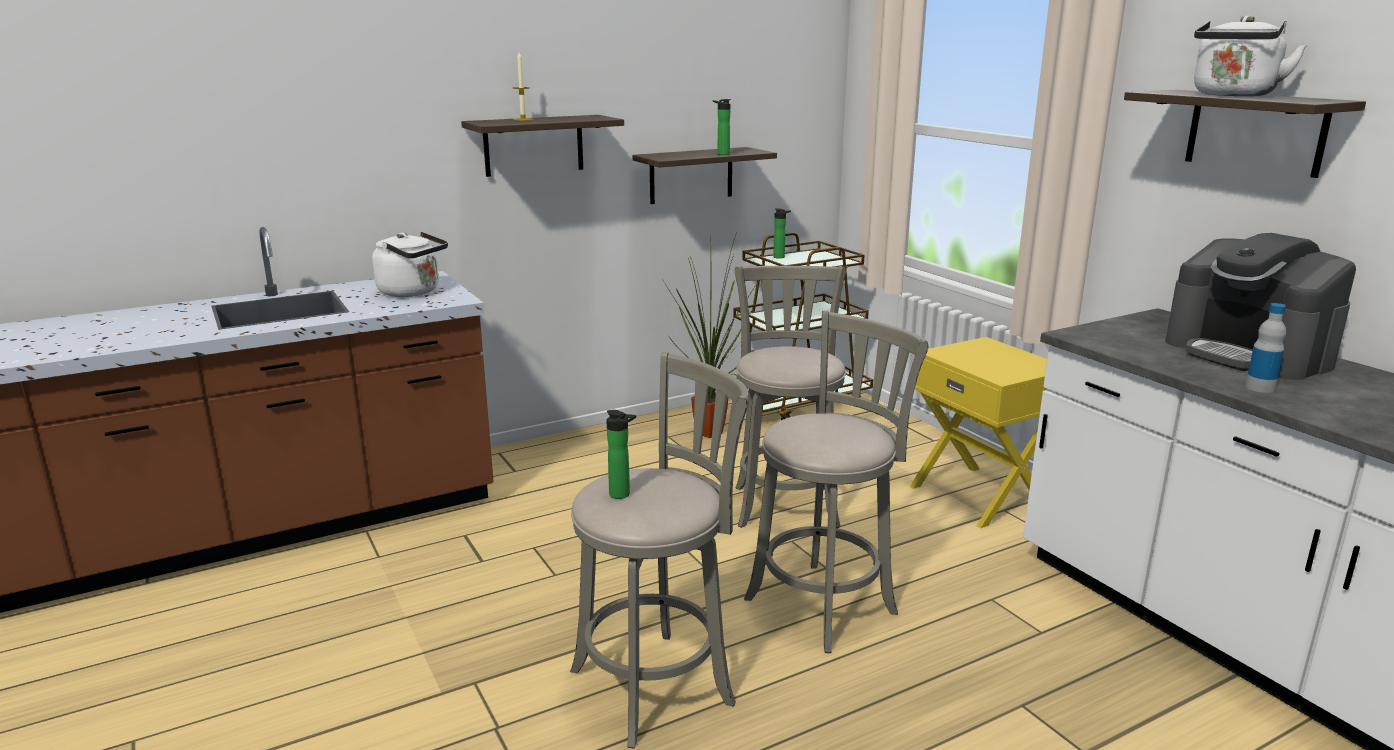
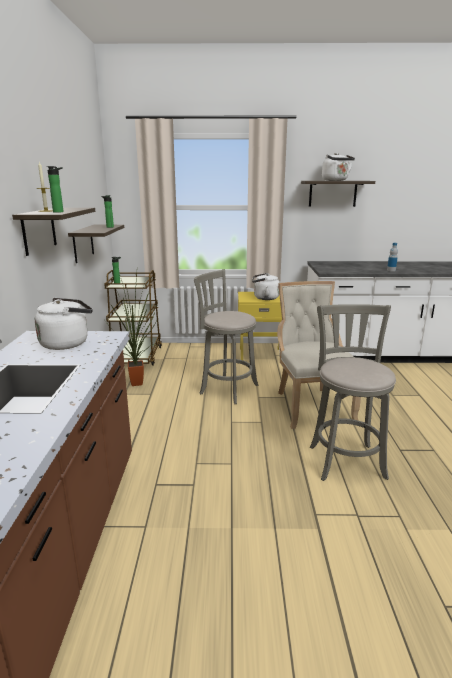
camera: 60 degrees left, 0 degrees up
(622, 495) = (357, 372): bottle -> bottle (60, 212)
(826, 603) = (311, 405): grey stool -> beige chair
(983, 362) = (264, 298): none -> white kettle
(1249, 353) = (361, 264): coffee machine -> none

